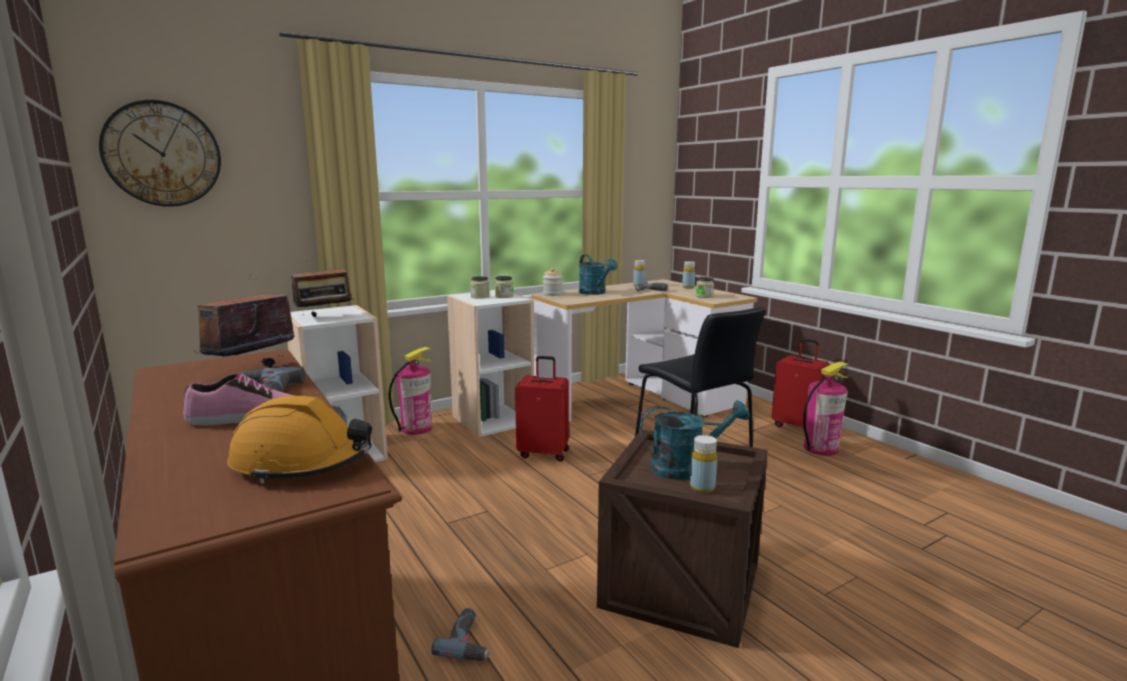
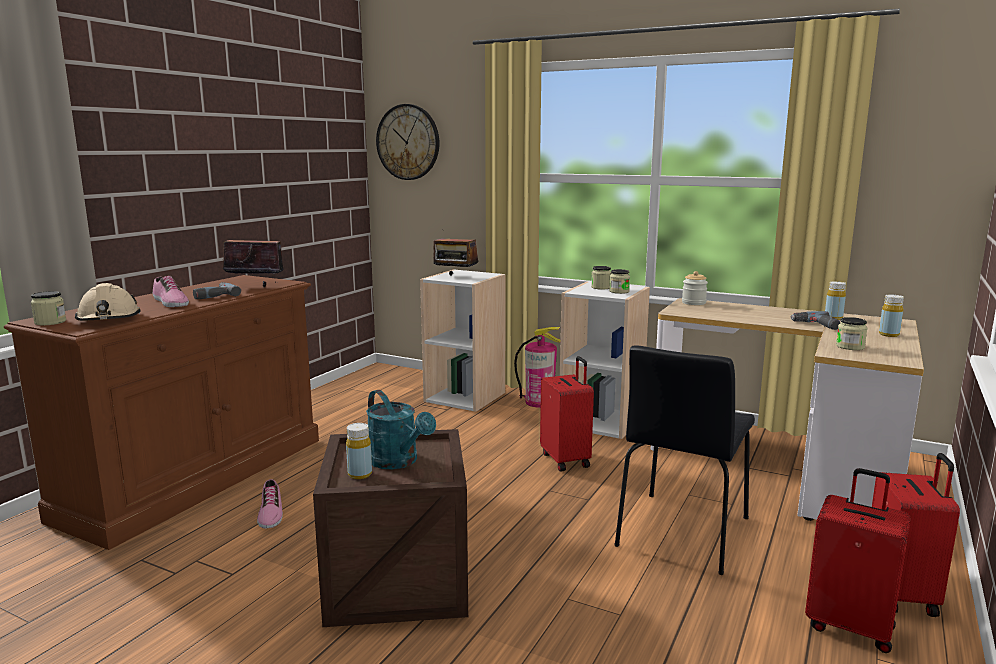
camera: 60 degrees right, 0 degrees up
(221, 512) = (50, 322): none -> jar
(302, 462) = (109, 319): orange hard hat -> beige hard hat
(469, 641) = (270, 513): power drill -> shoe
(595, 293) = (740, 312): turquoise watering can -> none
(820, 448) = (850, 626): fire extinguisher -> red suitcase

